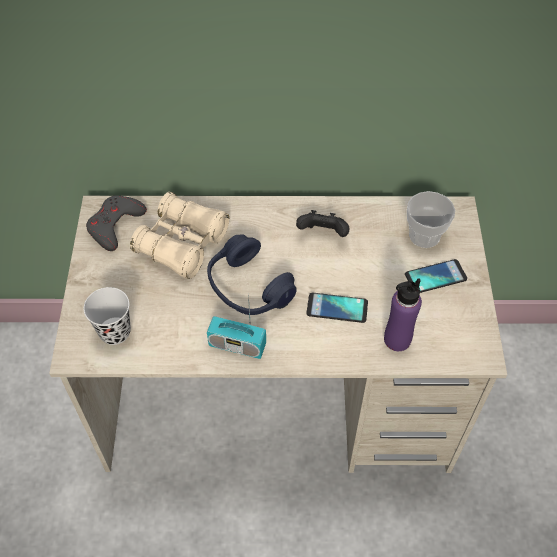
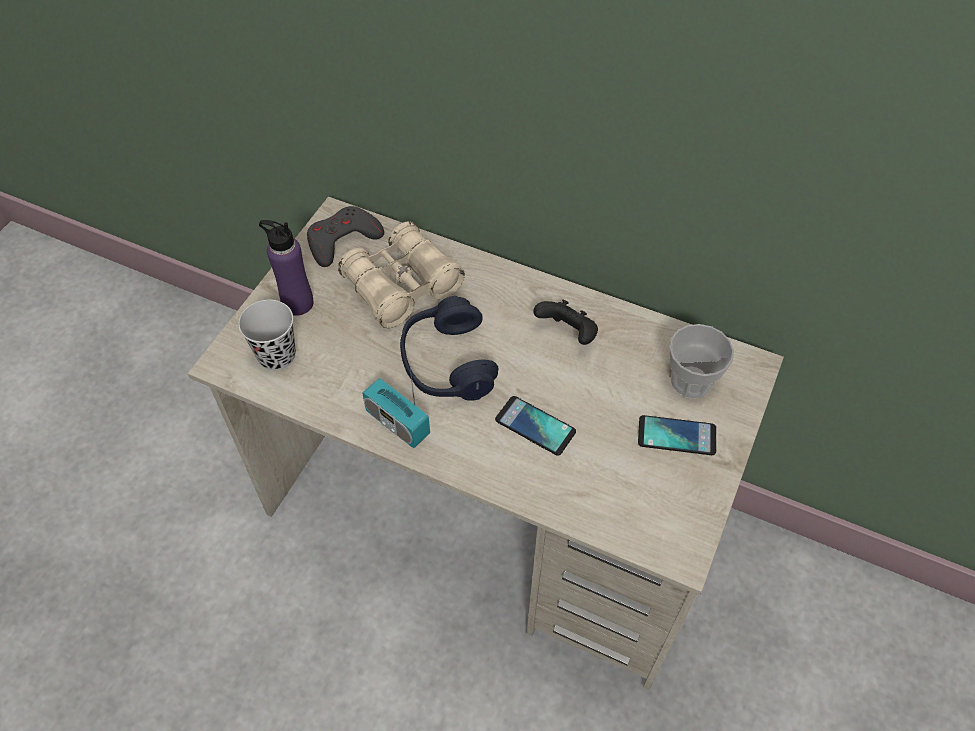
camera: 25 degrees right, 0 degrees up
(397, 339) = (586, 491): purple bottle -> purple bottle (297, 303)

